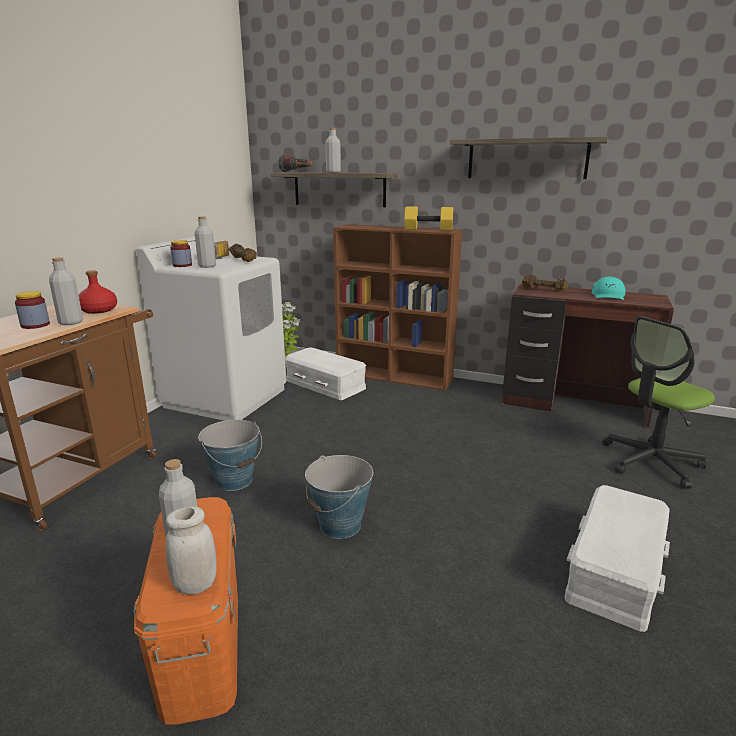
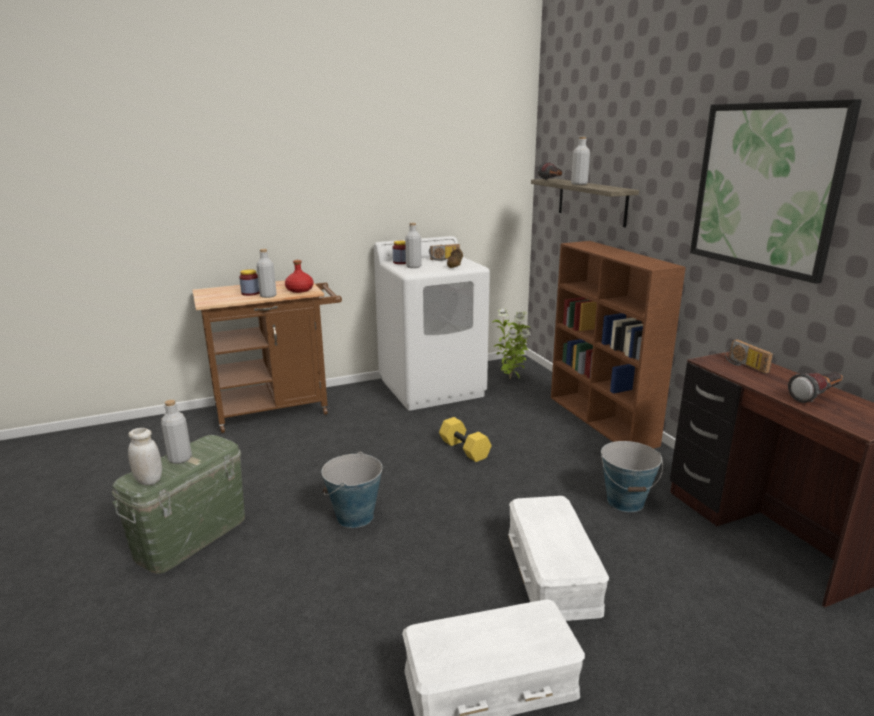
camera: 45 degrees right, 0 degrees up
(202, 647) = (192, 536): orange storage box -> green storage box
(234, 480) = (344, 451): bucket -> bucket (625, 501)
(326, 384) = (525, 404): white storage box -> white storage box (553, 571)
(429, 229) = (645, 260): yellow dumbbell -> yellow dumbbell (465, 449)
(527, 159) = (765, 188): shelf -> picture
(544, 290) = (744, 365): brown dumbbell -> radio
(608, 295) = (816, 396): turquoise cap -> flashlight
(651, 462) = (740, 638): office chair -> none

